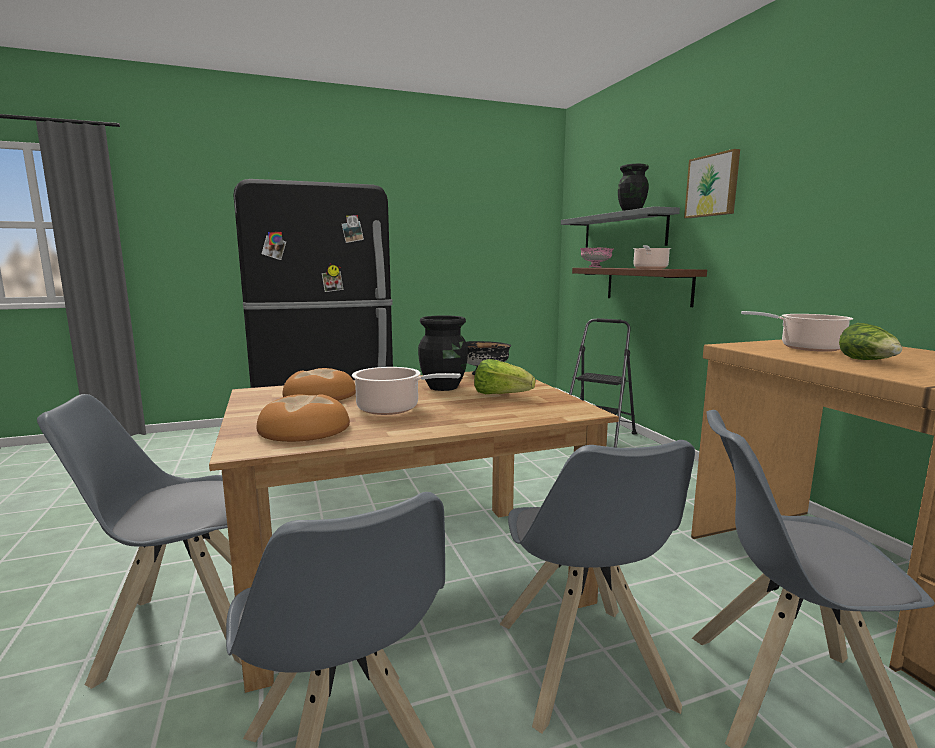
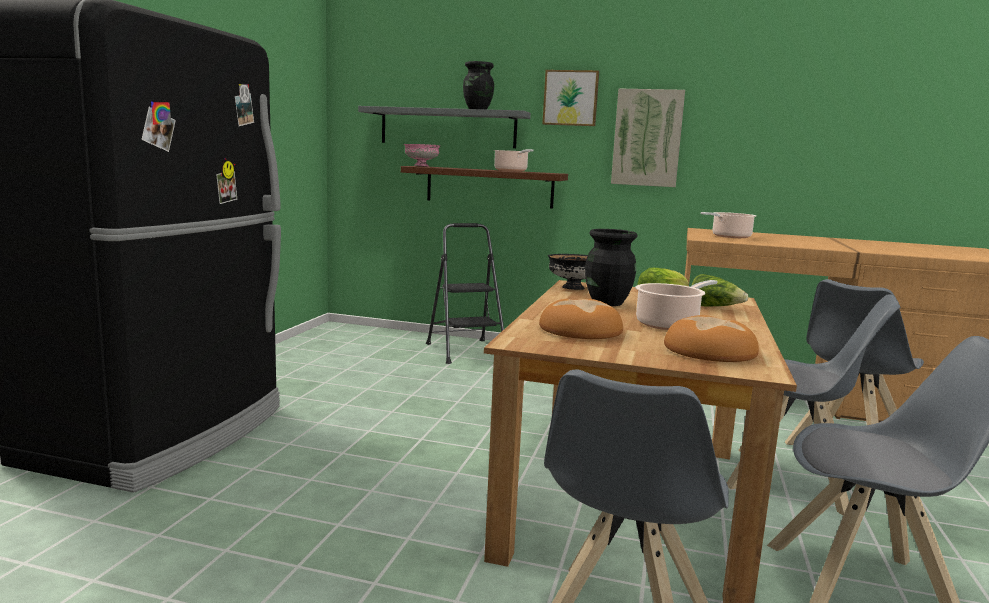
camera: 55 degrees left, 0 degrees up
(786, 221) = (647, 138): none -> picture
(868, 361) = (784, 242): lettuce -> lettuce (714, 307)

